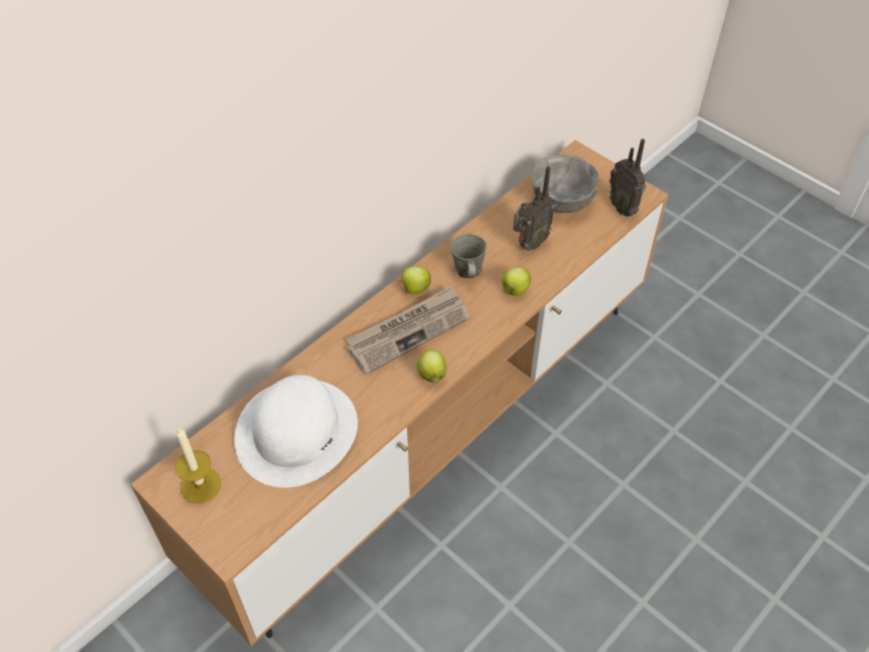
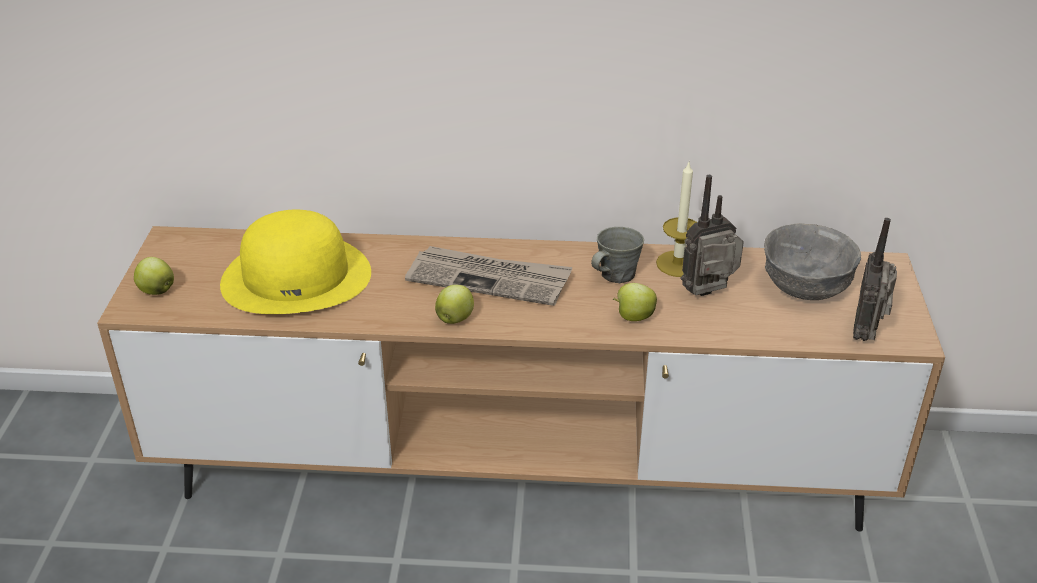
camera: 50 degrees right, 15 degrees down
(200, 485) = (185, 258): candle -> candle (678, 264)
(296, 431) = (297, 277): white hat -> yellow hat
(414, 289) = (546, 256): apple -> apple (156, 290)
(529, 244) = (709, 295): radio -> radio turned 150 degrees clockwise

